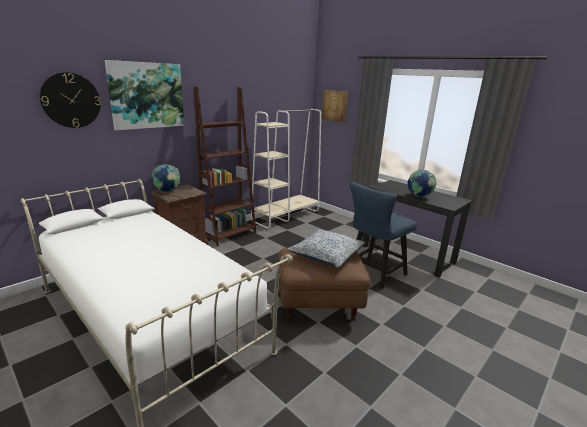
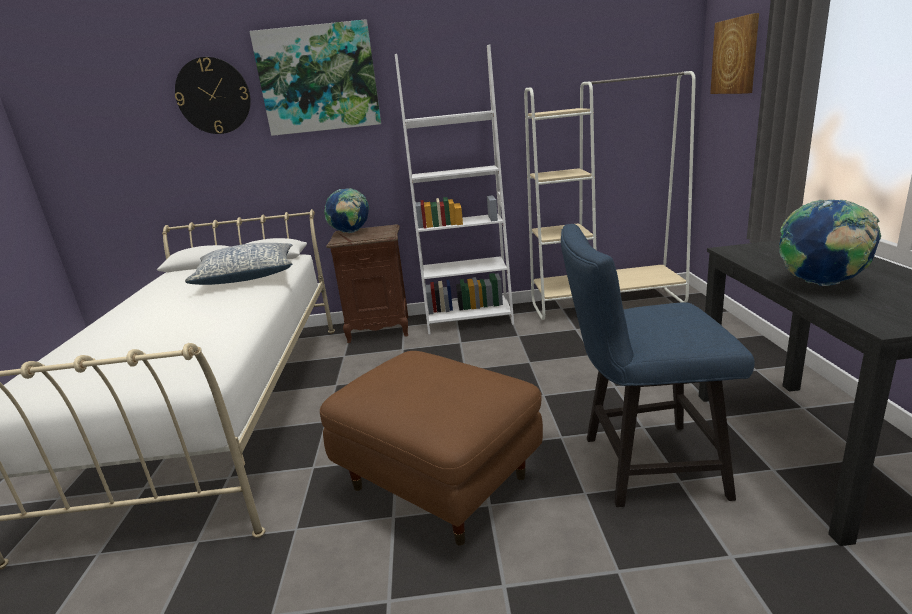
camera: 45 degrees right, 0 degrees up
(229, 234) = (469, 319): brown bookcase -> white bookcase
(326, 255) = (443, 381): pillow -> pillow (247, 276)

